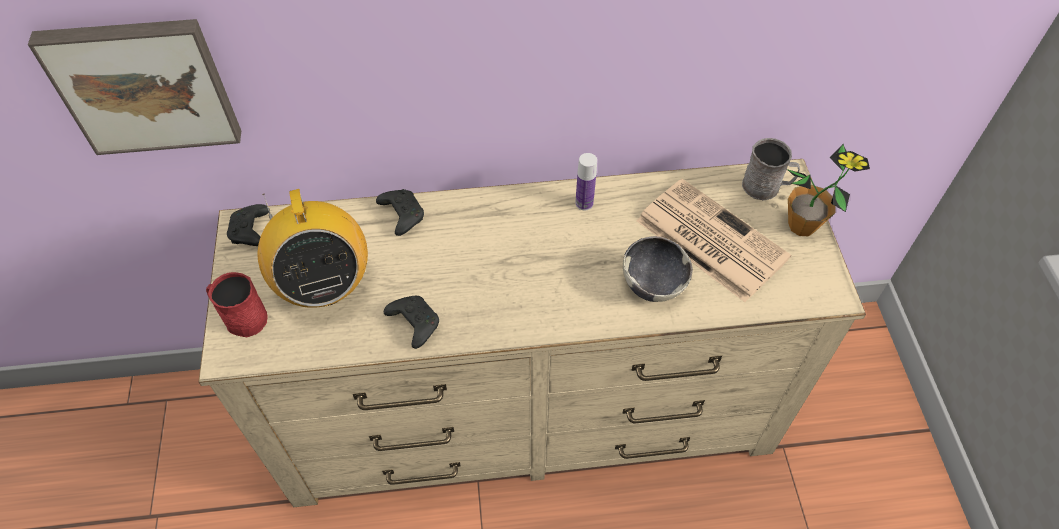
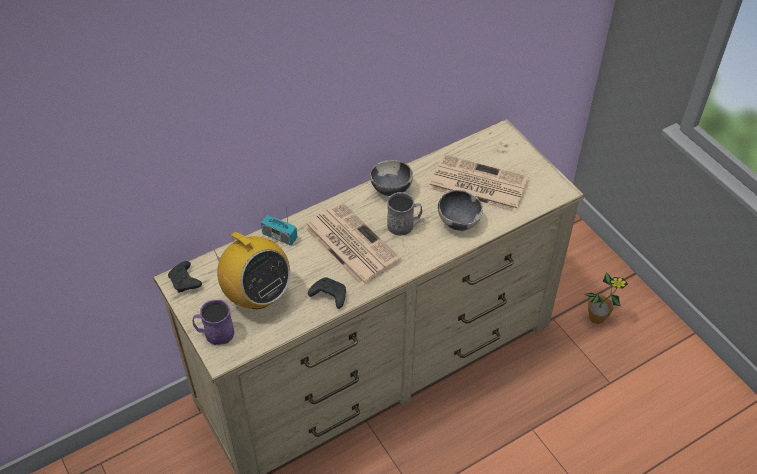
camera: 25 degrees left, 5 degrees down
(144, 84) = (113, 198): picture -> none
(241, 317) = (215, 333): red mug -> purple mug
(401, 215) = (279, 236): black game controller -> radio
(485, 259) = (350, 243): none -> newspaper
(584, 203) = (391, 189): bottle -> bowl
(766, 187) = (494, 142): grey mug -> grey mug (404, 225)
(802, 226) = (526, 158): potted plant -> potted plant (597, 317)

